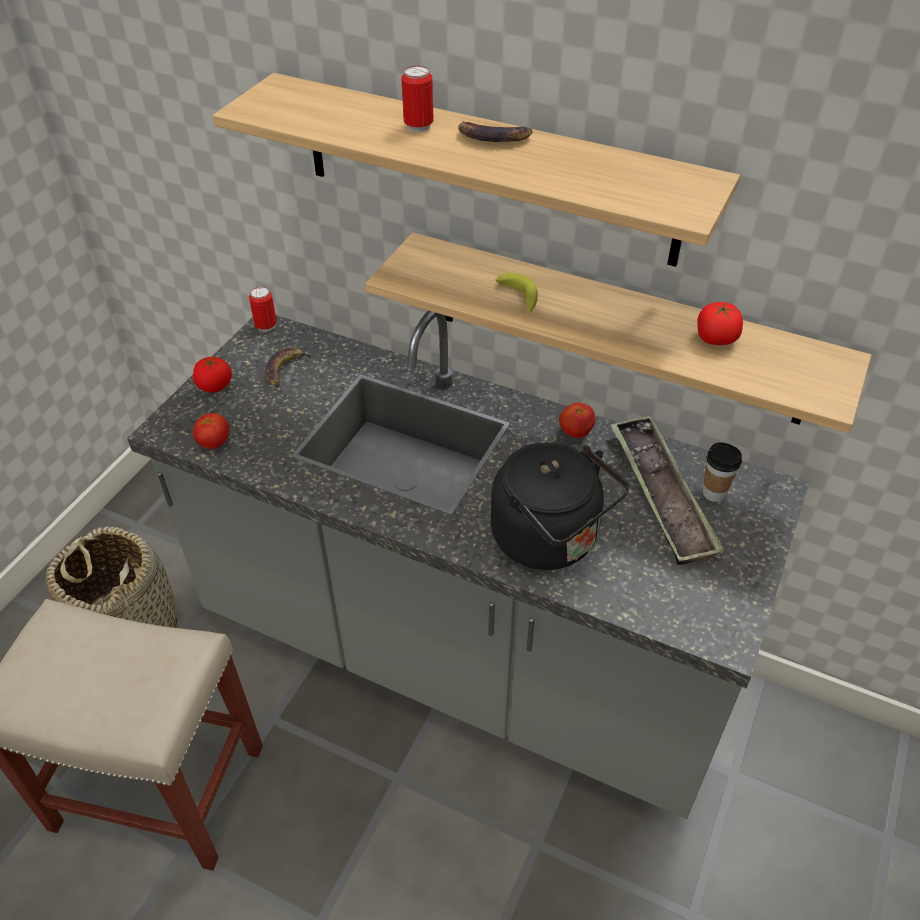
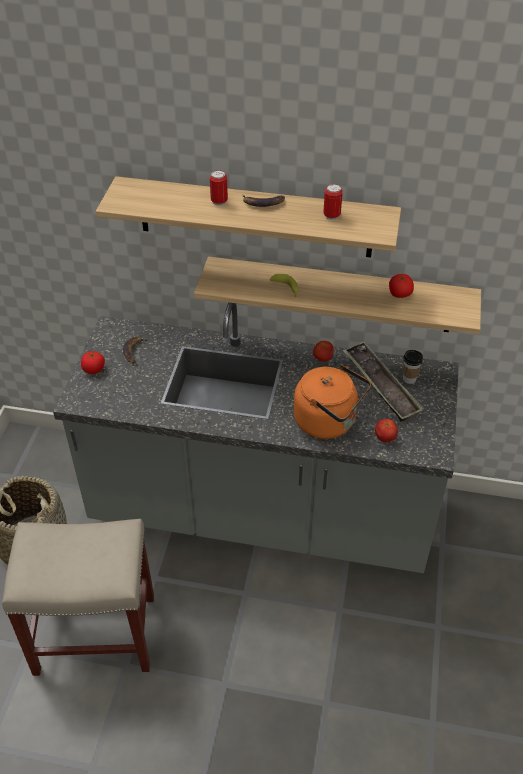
camera: 15 degrees left, 0 degrees up
(214, 443) = (110, 404): tomato -> tomato (385, 438)
(266, 326) = (109, 325): can -> can (331, 216)
(551, 540) = (328, 422): black kettle -> orange kettle

